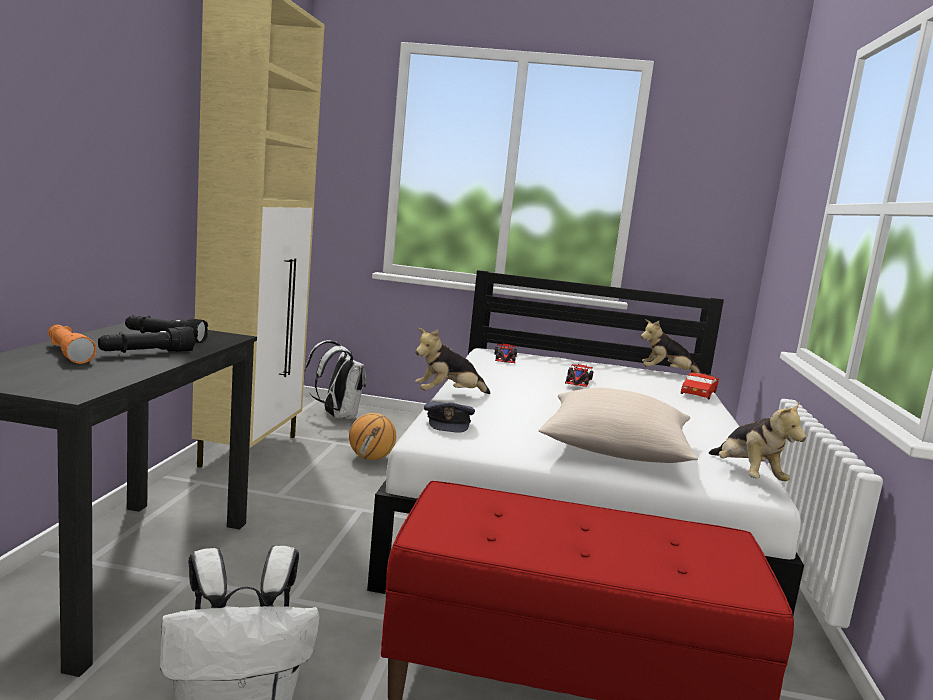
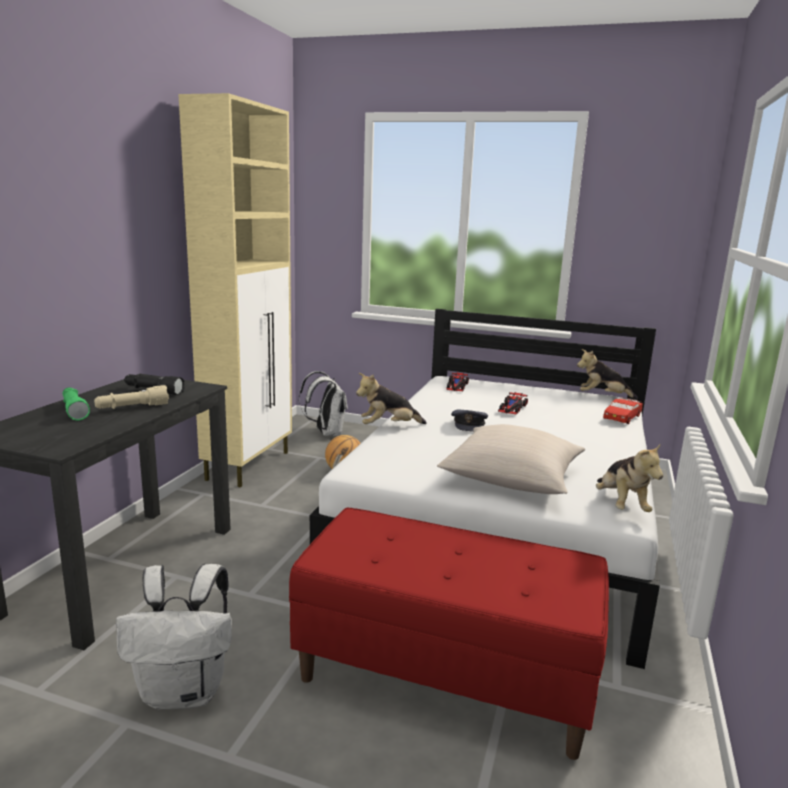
camera: 10 degrees right, 5 degrees up
(68, 353) = (74, 410): orange flashlight -> green flashlight
(146, 353) = (132, 407): black flashlight -> beige flashlight
(448, 423) = (376, 454): grey cap -> grey cap (469, 424)

